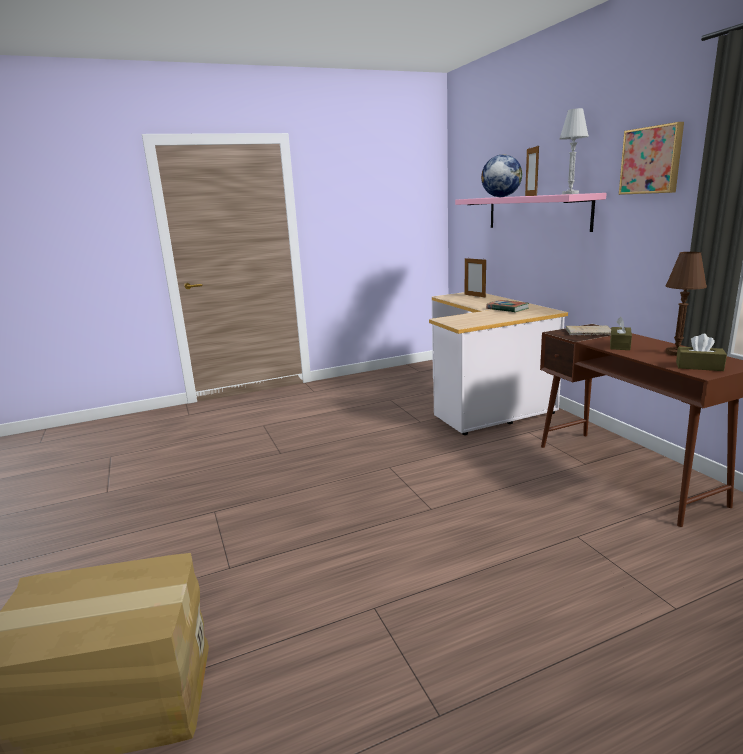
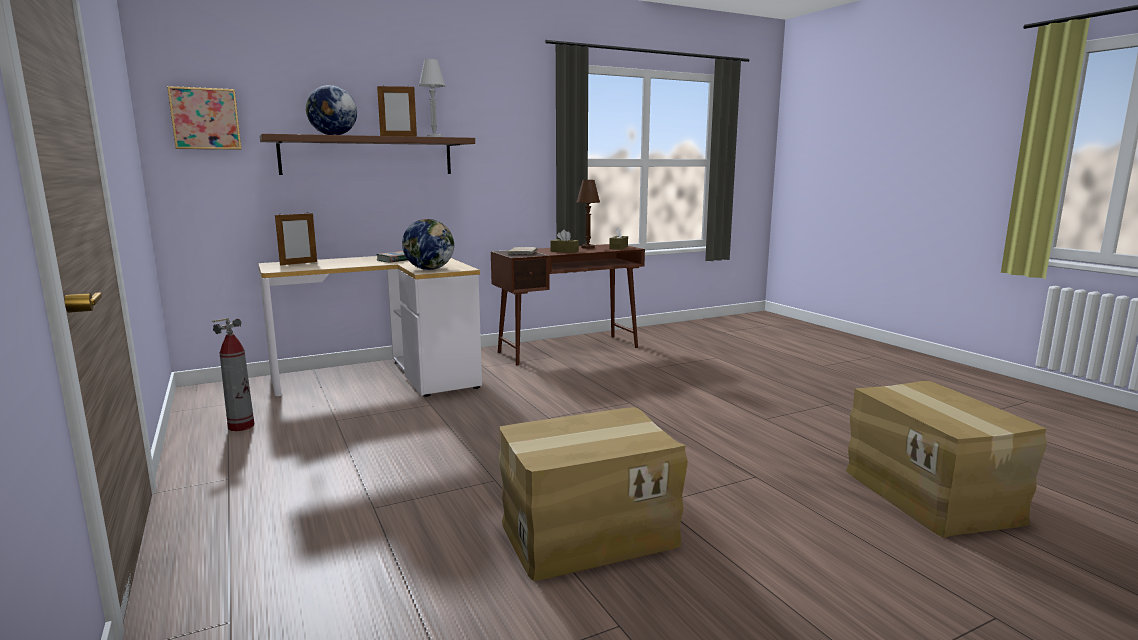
camera: 95 degrees left, 5 degrees down
(196, 484) = (587, 532): none -> cardboard box
(382, 381) = (241, 426): none -> fire extinguisher
(454, 319) = (429, 269): none -> globe
(536, 212) = (368, 156): pink shelf -> brown shelf
(652, 160) = (501, 116): picture -> picture (205, 119)

